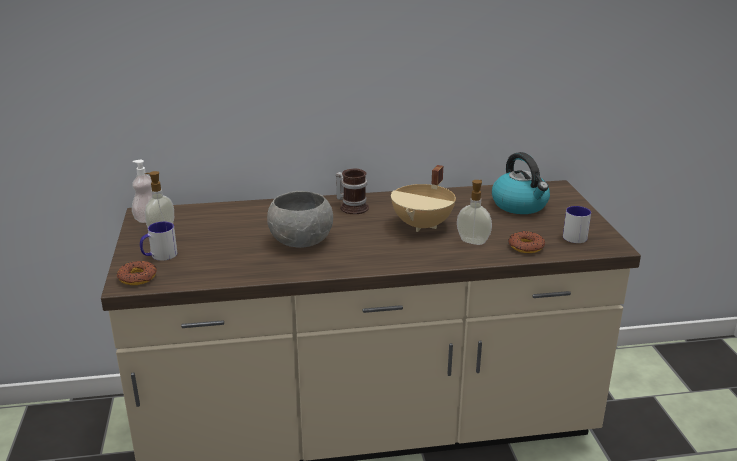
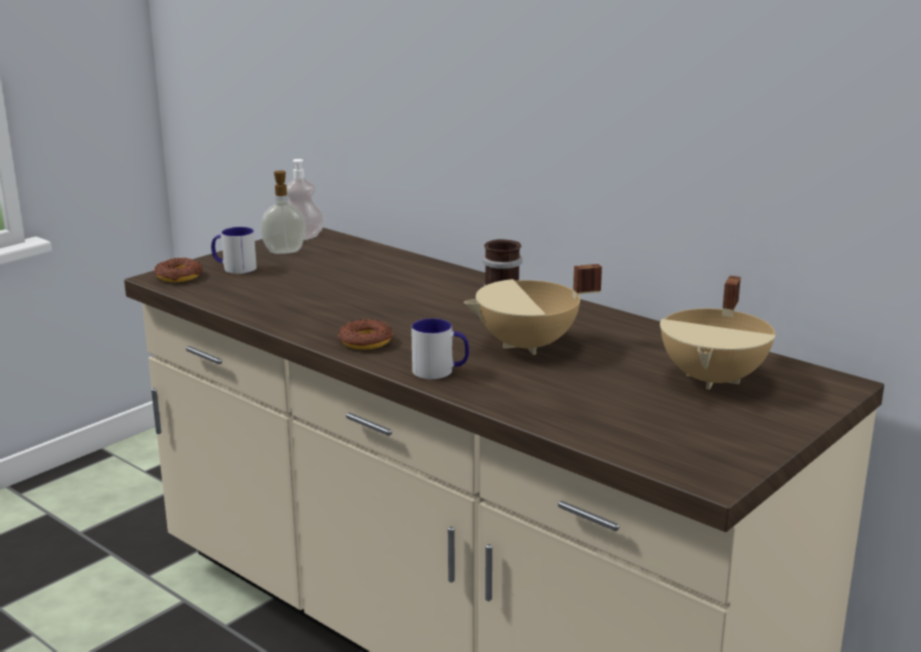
camera: 50 degrees right, 5 degrees down
(302, 241) = (370, 306): grey bowl -> none
(473, 241) = (540, 384): soap dispenser -> none
(520, 205) = (715, 379): kettle -> beige cooking pot
(526, 246) = (587, 419): donut -> donut (365, 341)
(577, 236) = (694, 443): mug -> mug (440, 371)

